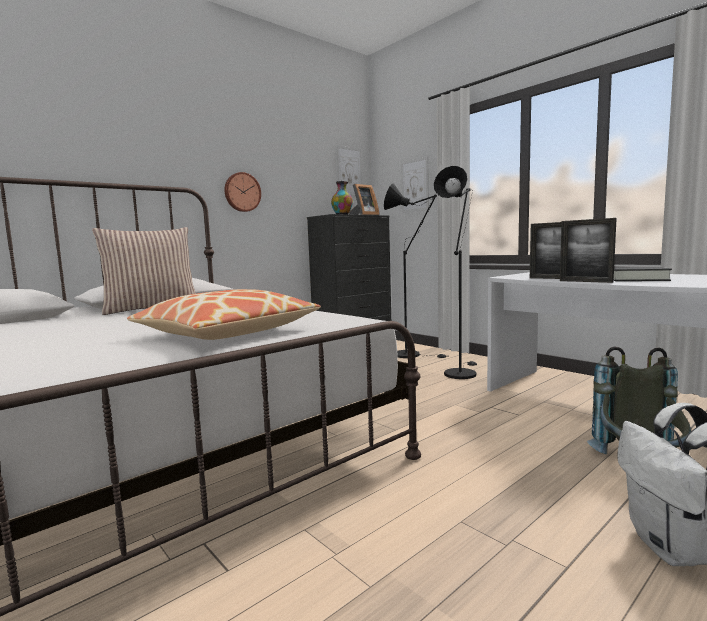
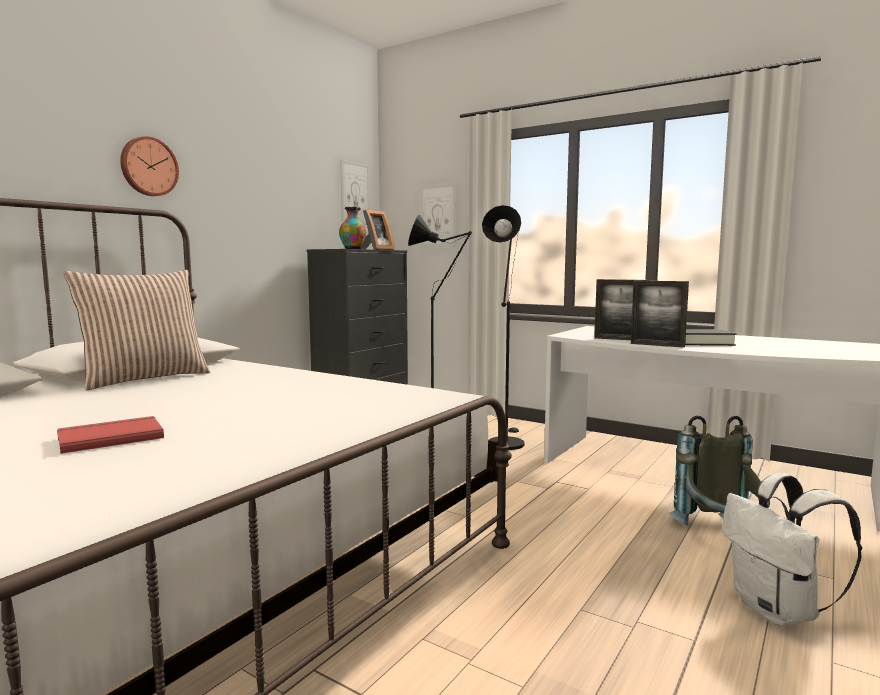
camera: 15 degrees left, 0 degrees up
(67, 342) = (110, 437): none -> red book
(227, 333) = (312, 417): pillow -> none
(242, 192) = (229, 216): wall clock -> wall clock (148, 167)

